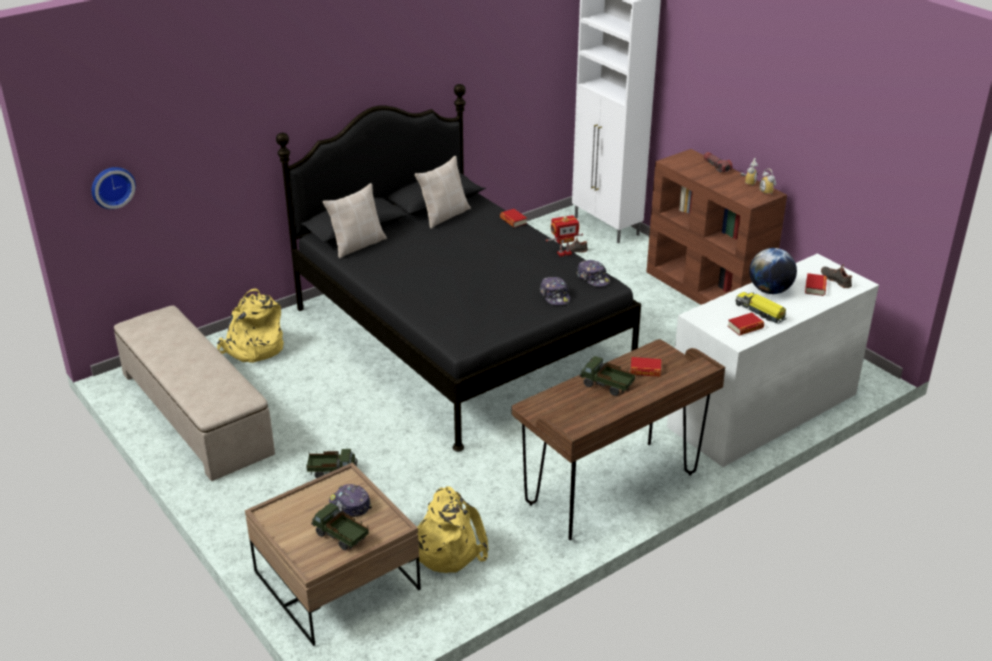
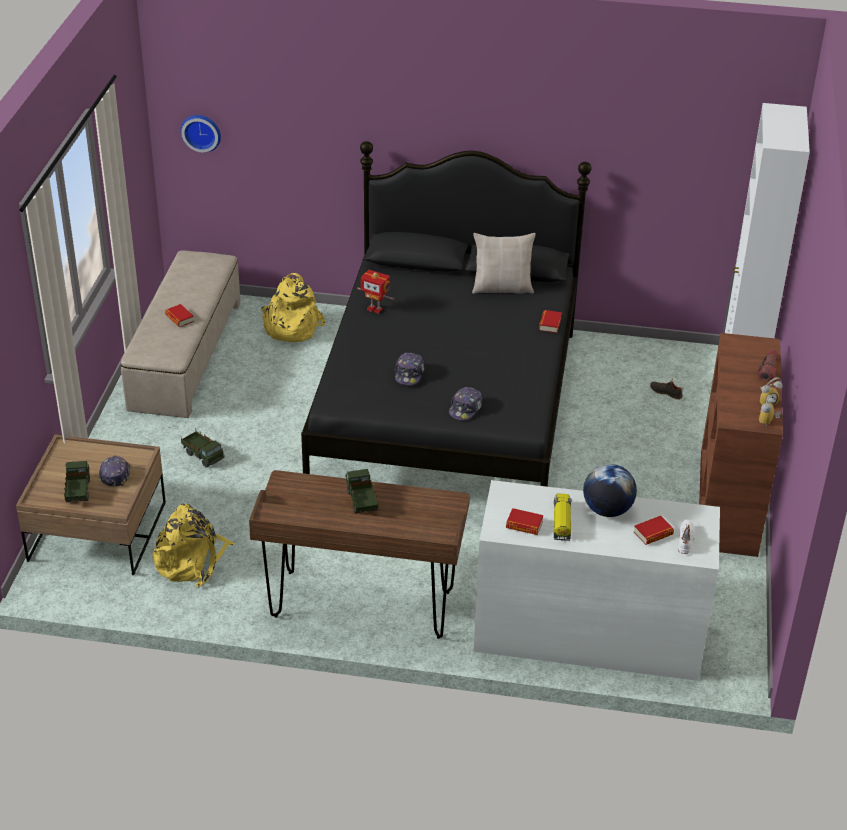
camera: 45 degrees right, 5 degrees up
(357, 245) = (394, 276): beige pillow -> none
(564, 253) = (540, 377): toy robot -> toy robot (375, 309)
(593, 278) = (523, 413): cap -> cap (409, 374)
(645, 370) = (411, 509): book -> book (179, 318)
(836, 280) = (686, 540): black shoe -> white shoe

